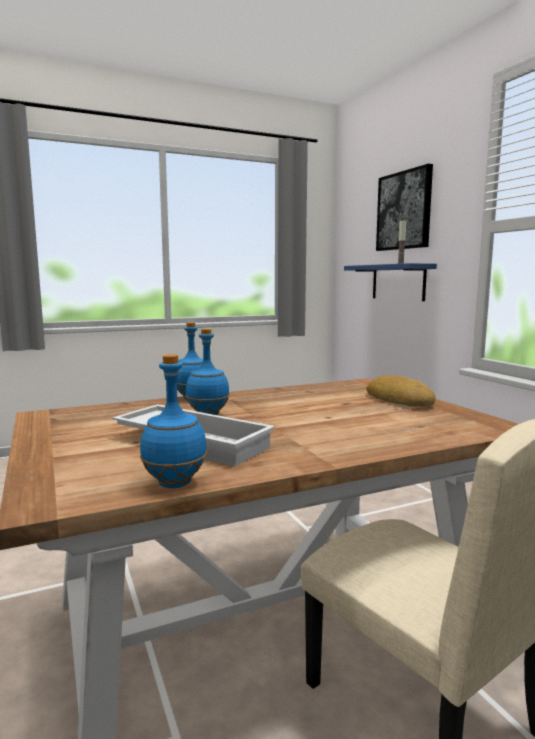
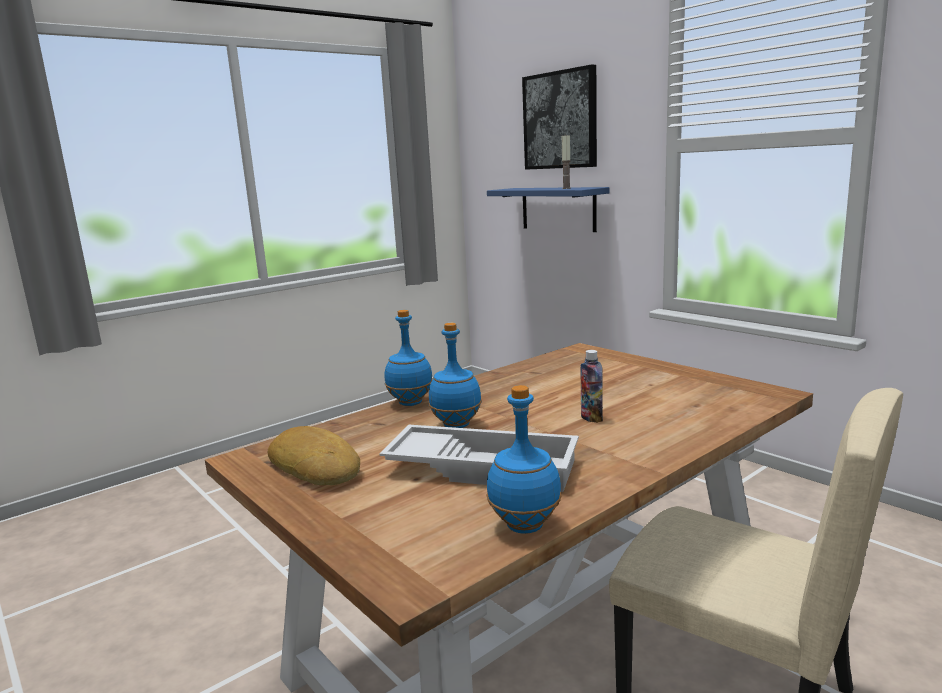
camera: 15 degrees left, 5 degrees up
(318, 423) = (591, 418): none -> bottle
(400, 399) = (643, 371): bread -> bread (317, 466)

